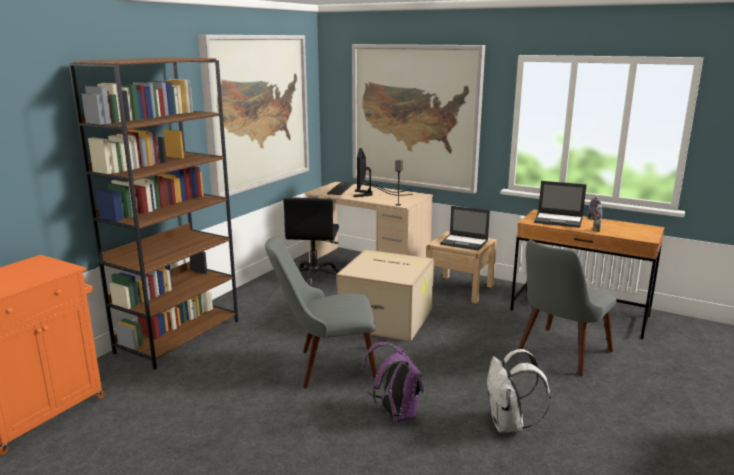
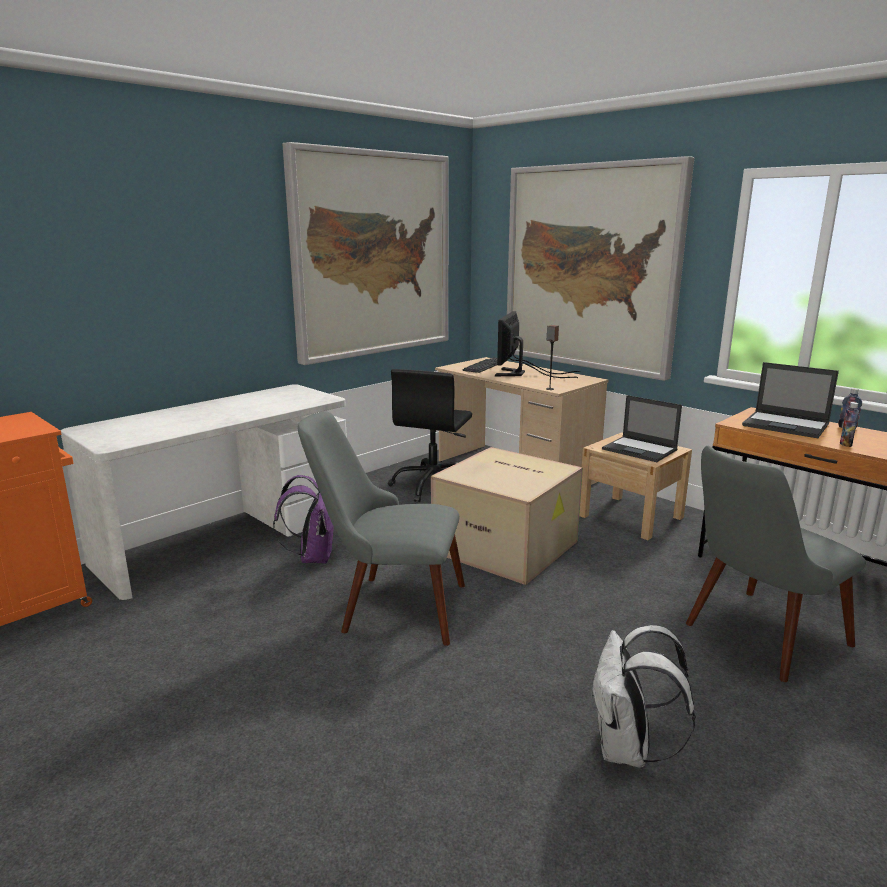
camera: 15 degrees right, 0 degrees up
(179, 336) = (227, 537): brown bookcase -> white desk
(395, 413) = (451, 695): purple backpack -> purple backpack (313, 557)

